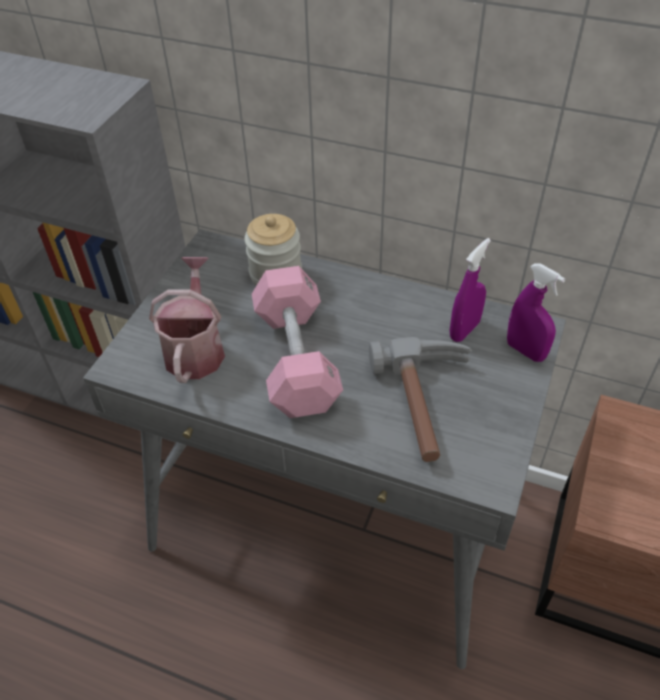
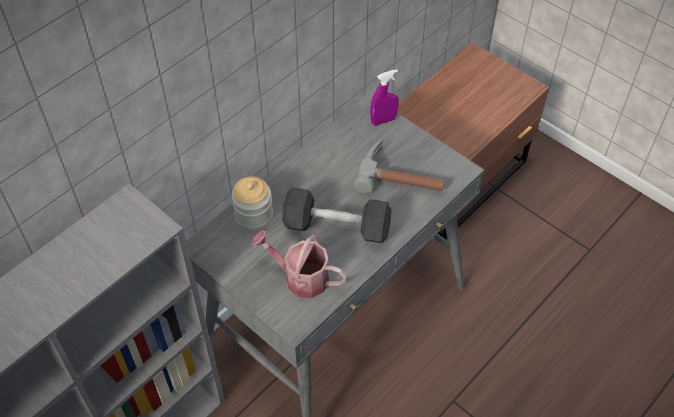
camera: 70 degrees left, 5 degrees up
(296, 359) = (337, 226): pink dumbbell -> black dumbbell
(464, 330) = (354, 140): purple spray bottle -> none

